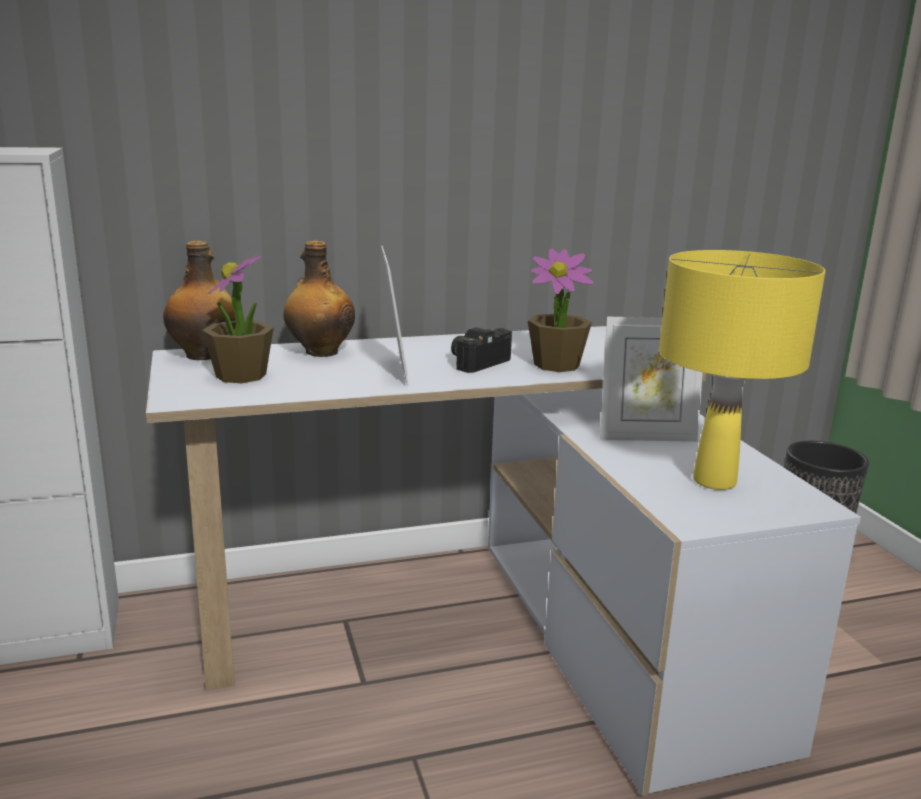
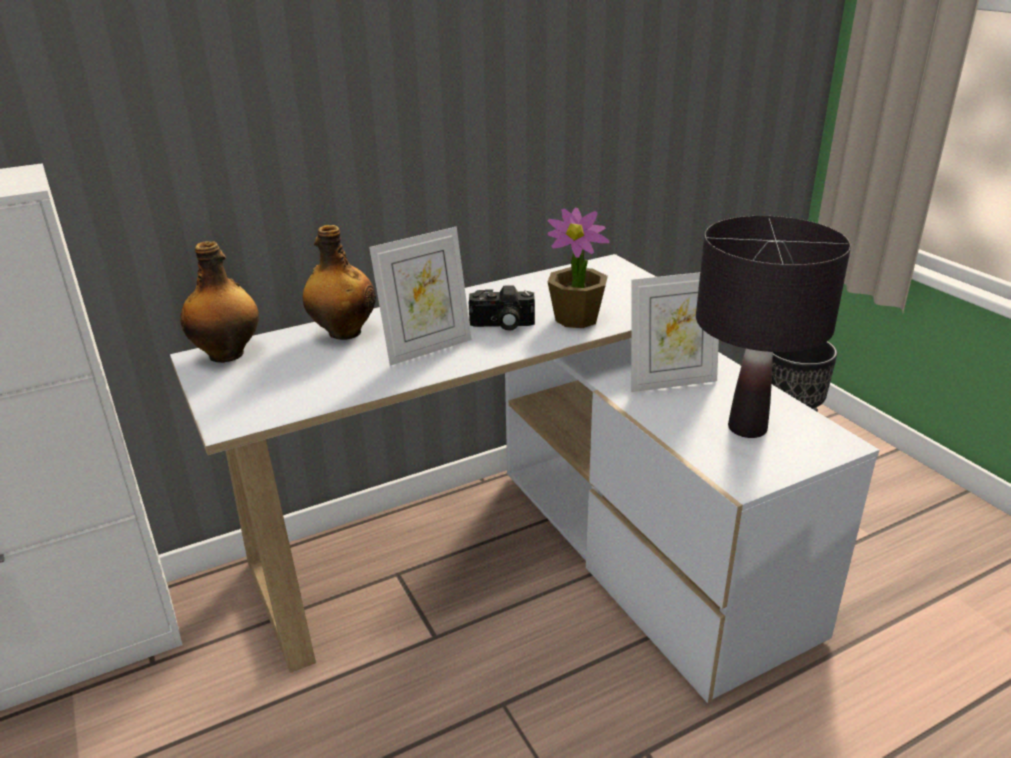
camera: 10 degrees left, 10 degrees up
(241, 375) = (279, 378): potted plant -> none
(394, 370) = (427, 348): picture frame -> picture frame turned 75 degrees clockwise
(478, 362) = (502, 325): camera -> camera turned 120 degrees counterclockwise
(715, 481) = (747, 428): yellow table lamp -> black table lamp

